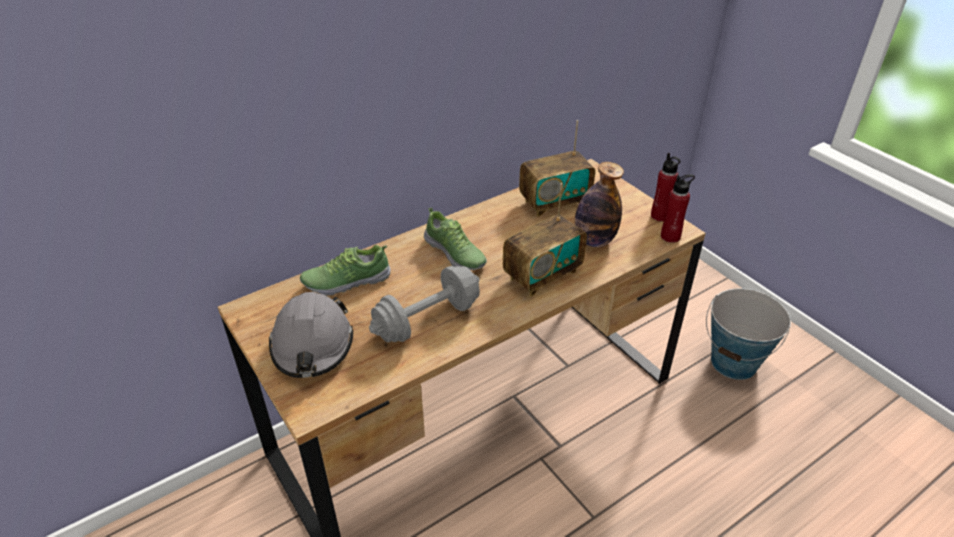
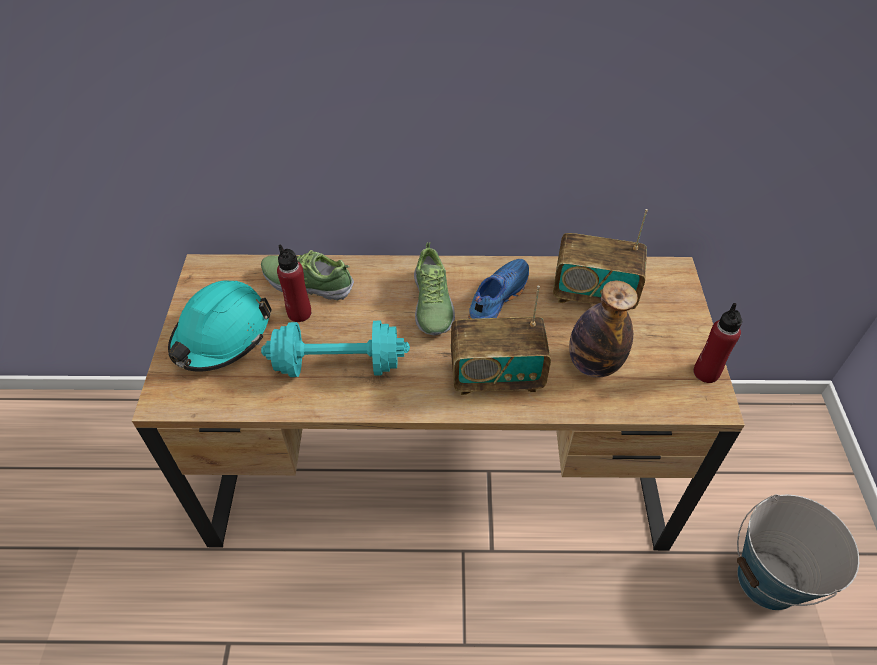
camera: 35 degrees right, 10 degrees up
(312, 345) = (222, 336): grey hard hat -> turquoise hard hat
(427, 320) = (338, 365): grey dumbbell -> turquoise dumbbell
(495, 231) = (496, 298): none -> blue shoe
(670, 236) = (692, 406): red bottle -> red bottle (299, 313)

